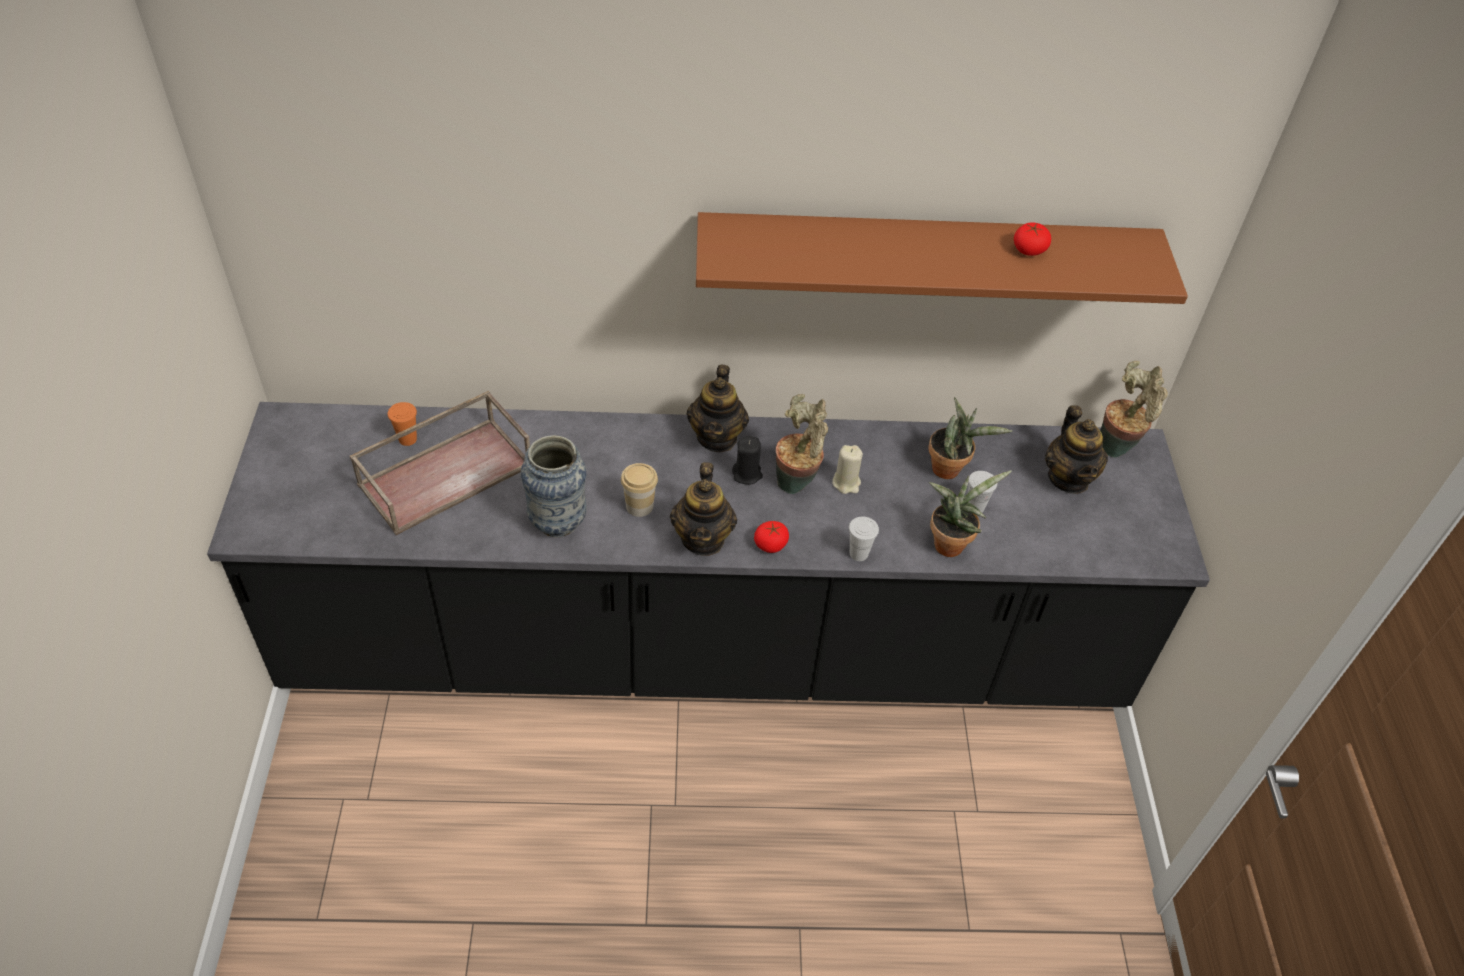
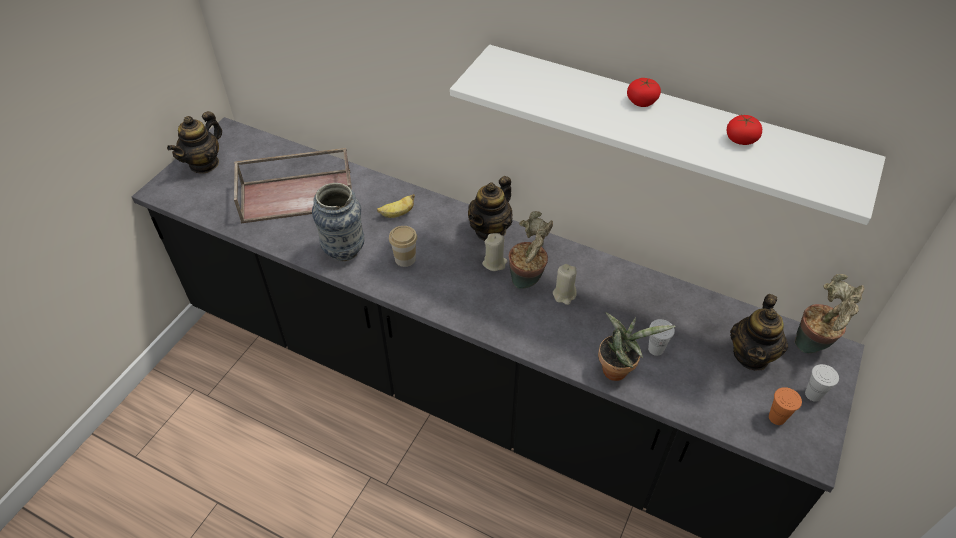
camera: 30 degrees right, 0 degrees up
(407, 439) = (290, 166): orange cup -> orange cup (777, 417)
(592, 455) = (397, 214): none -> banana
(703, 538) = (433, 297): teapot -> teapot (204, 163)
(747, 474) = (494, 263): black candle -> beige candle
(770, 544) = (478, 318): tomato -> tomato (641, 101)
(858, 554) = (539, 350): white cup -> white cup (813, 394)
(924, 255) = (664, 126): brown shelf -> white shelf
(950, 469) = (654, 313): potted plant -> none

